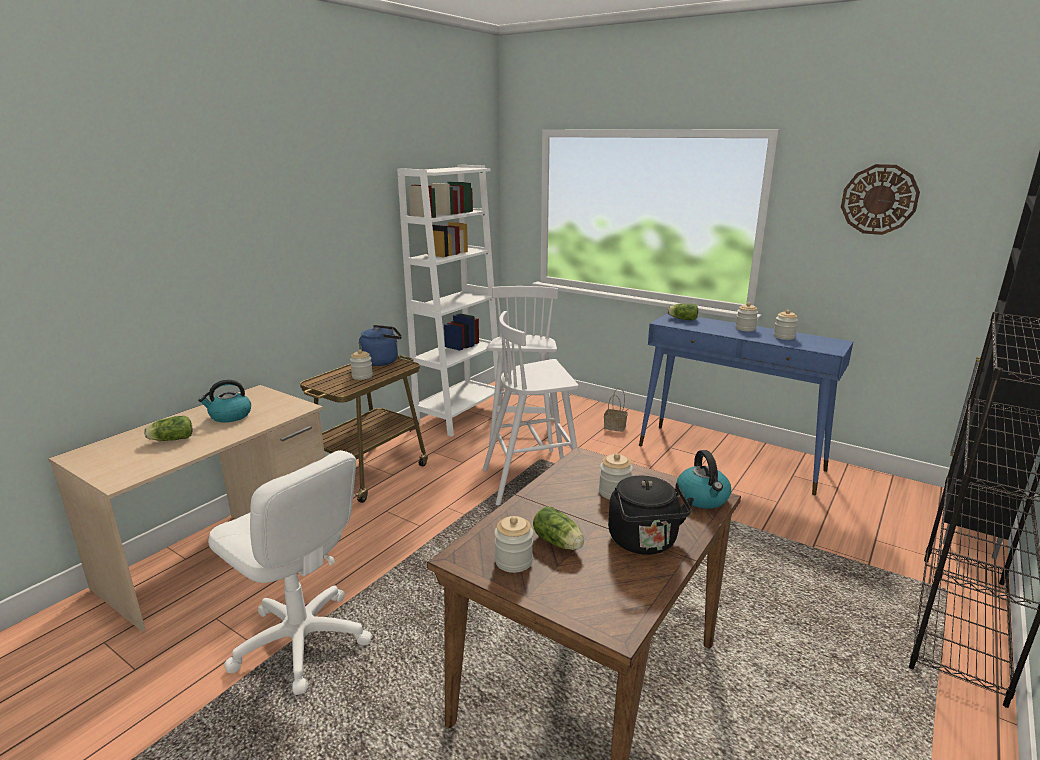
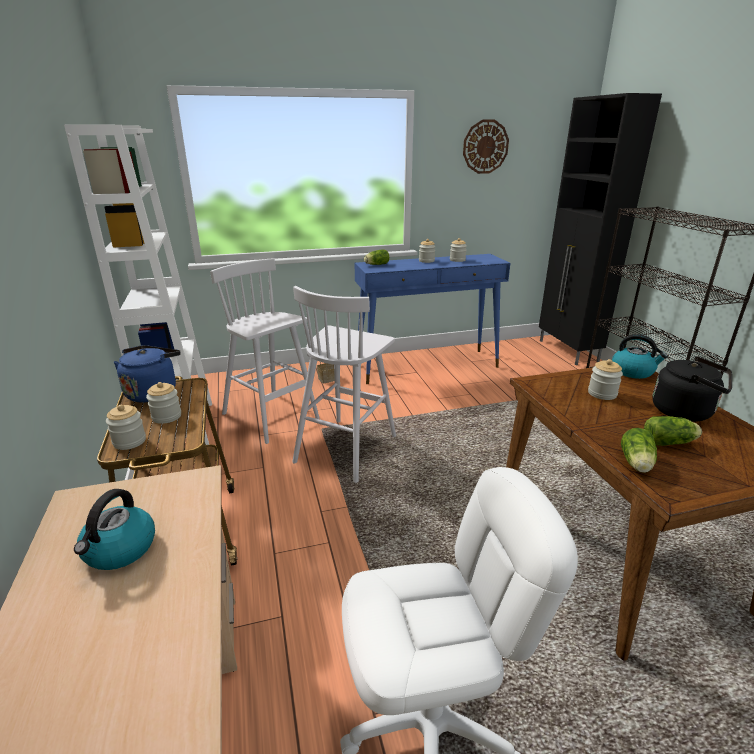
camera: 50 degrees left, 5 degrees up
(170, 439) = (102, 644): lettuce -> lettuce (636, 464)
(513, 561) = (690, 471): jar -> jar (129, 441)

